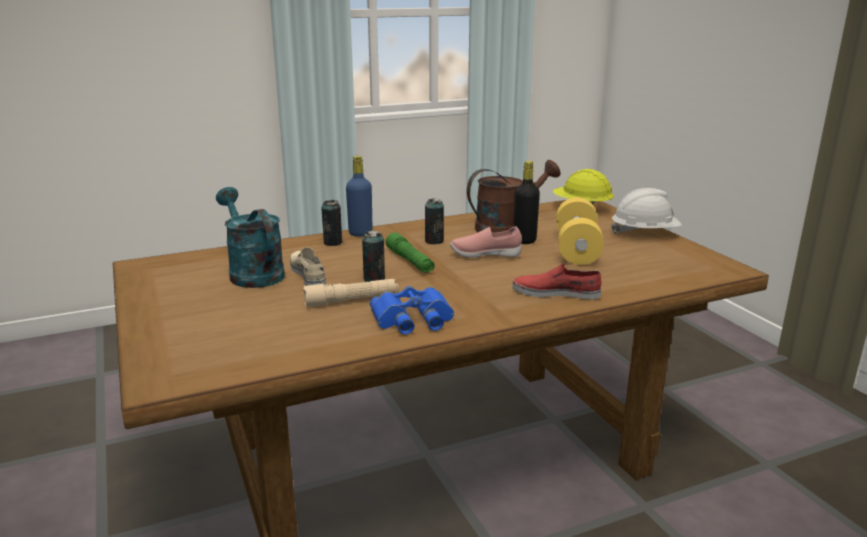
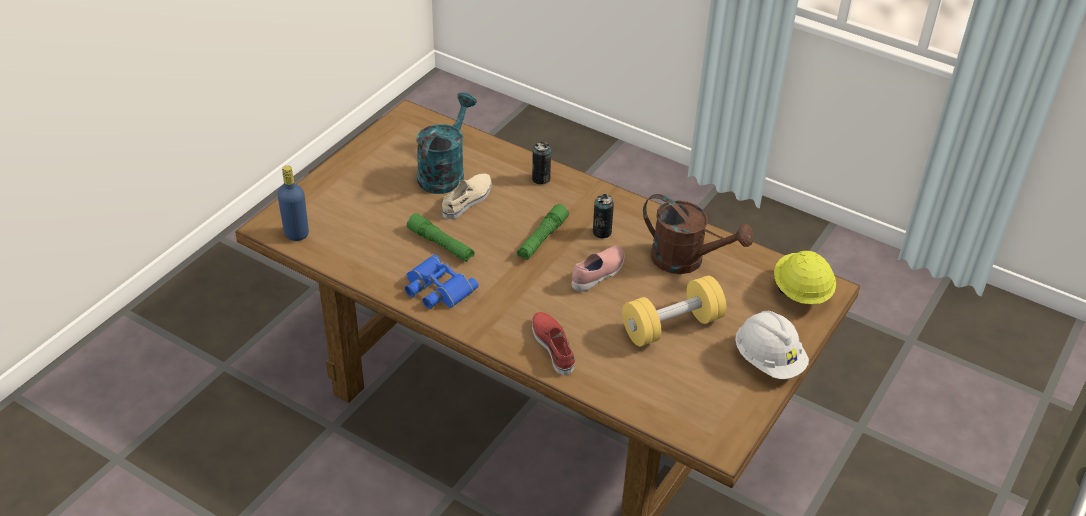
camera: 55 degrees right, 20 degrees up
(351, 301) = (441, 245): beige flashlight -> green flashlight
(360, 233) = (577, 183): blue bottle -> blue bottle (296, 234)
(374, 279) = (489, 237): can -> none
(485, 255) = (598, 275): pink shoe -> pink shoe turned 75 degrees clockwise
(524, 241) = (660, 285): black bottle -> none

